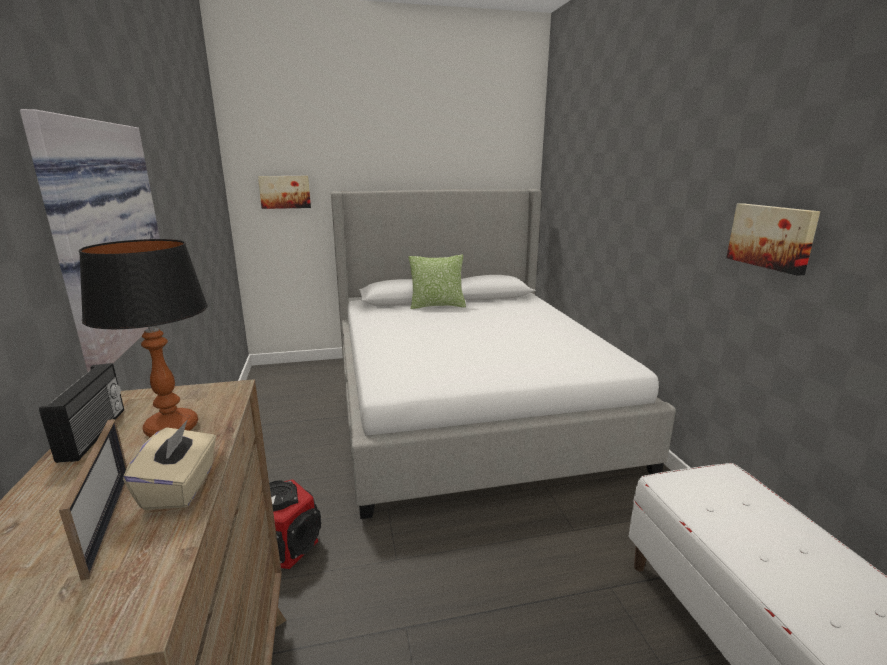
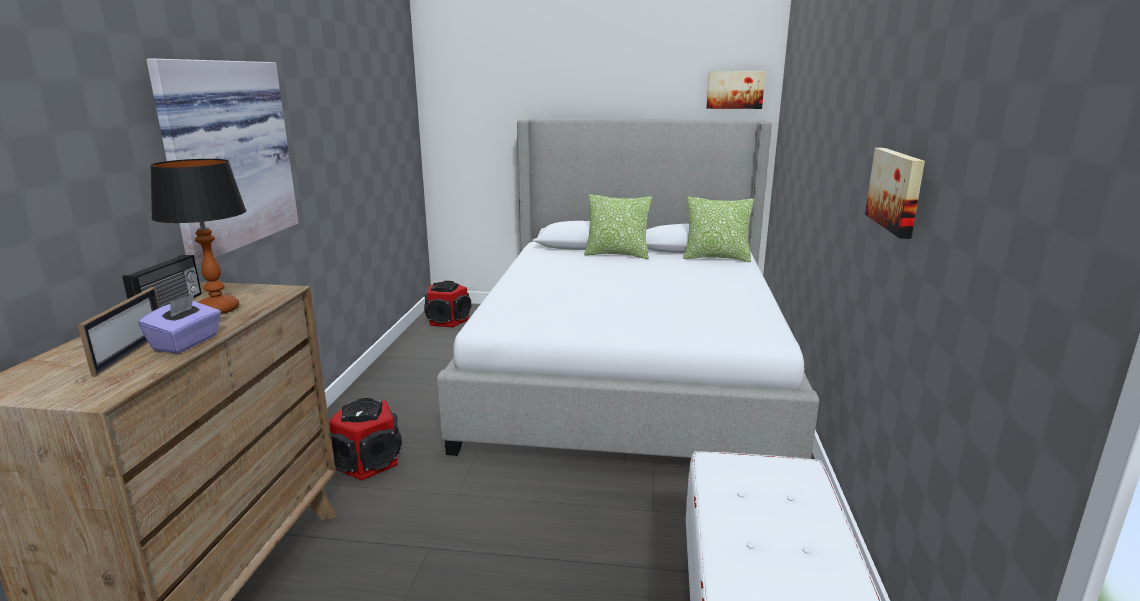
camera: 20 degrees right, 0 degrees up
(181, 487) = (187, 343): beige tissue box -> purple tissue box
(277, 382) = (448, 320): none -> speaker
(285, 192) = (475, 118): picture -> picture (735, 89)
(516, 301) = (716, 258): none -> pillow

